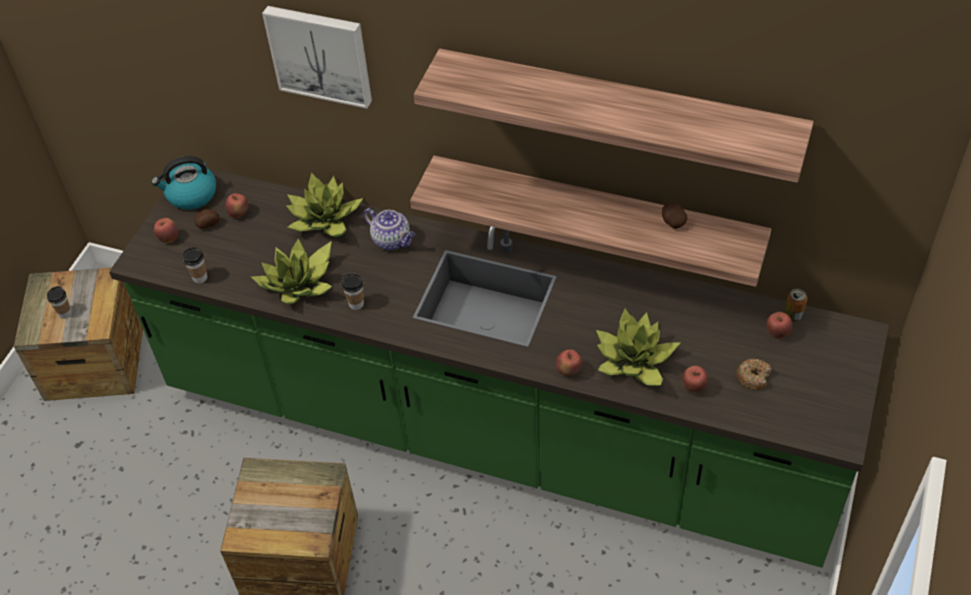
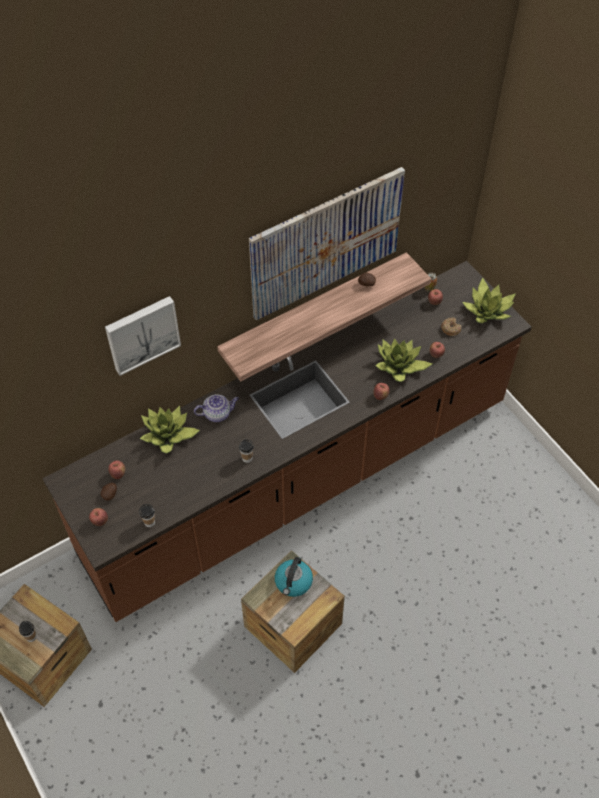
camera: 55 degrees left, 5 degrees up
(191, 195) = (75, 490): kettle -> kettle (293, 582)
(299, 284) = (205, 476): potted plant -> potted plant (488, 310)
(494, 432) = (299, 480): green counter -> brown counter
(618, 110) = (325, 243): shelf -> picture

